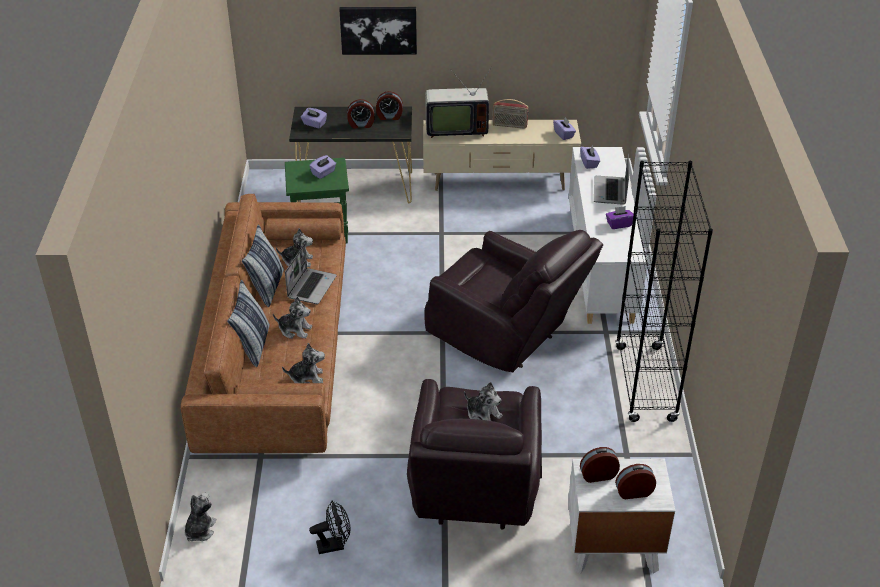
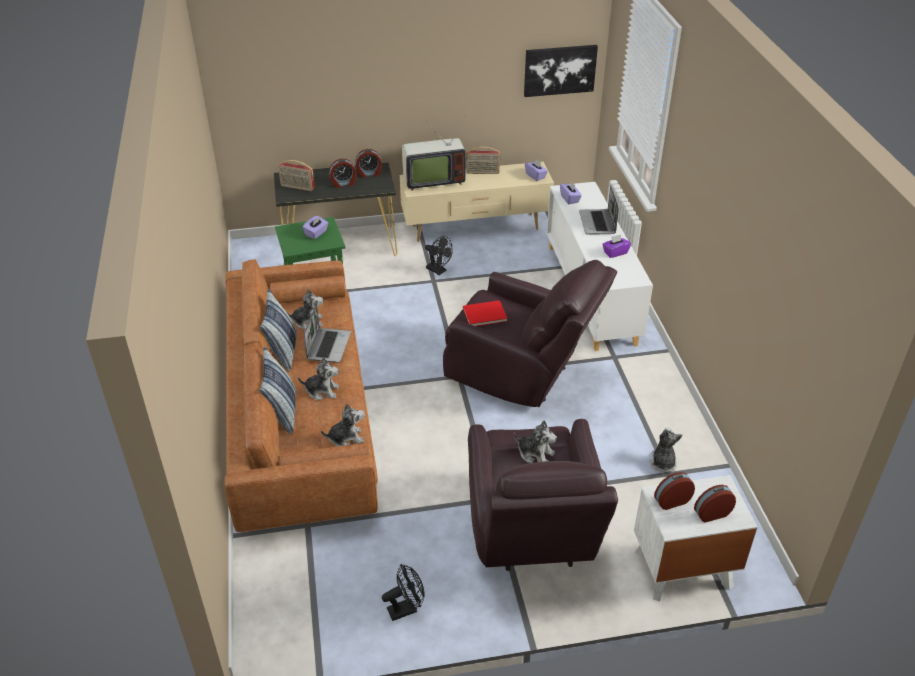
camera: 10 degrees left, 0 degrees up
(200, 530) = (261, 613): plush toy -> plush toy (662, 463)
(314, 124) = (297, 187): purple tissue box -> radio
(378, 29) = (352, 89): picture -> picture (559, 70)
(449, 223) = (438, 270): none -> black fan
(470, 272) = (483, 314): none -> red book
(645, 384) = (665, 402): black bookcase -> none

